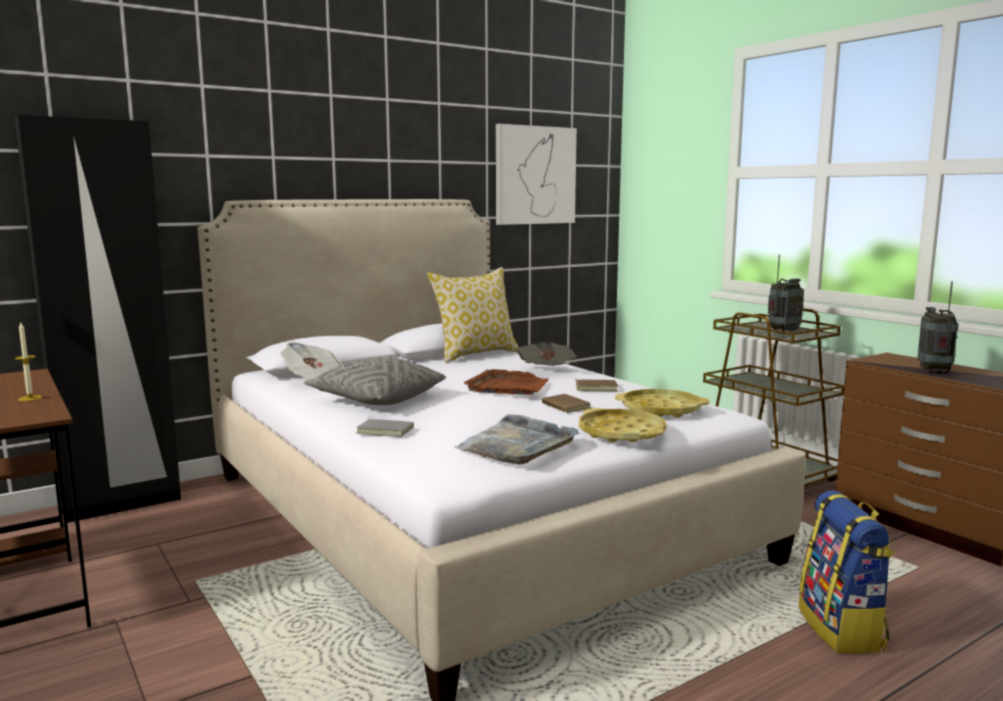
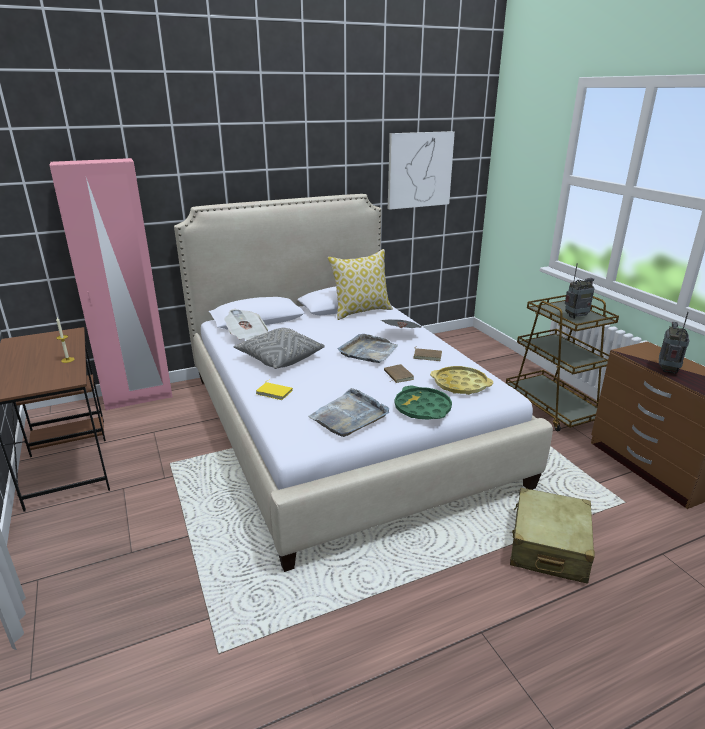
camera: 10 degrees right, 15 degrees up
(122, 504) = (138, 398): black wardrobe -> pink wardrobe
(386, 430) = (275, 392): grey book -> yellow book
(508, 387) = (368, 351): brown tray -> grey tray
(621, 433) = (422, 408): yellow tray -> green tray
(842, 629) = (548, 546): backpack -> beige suitcase

